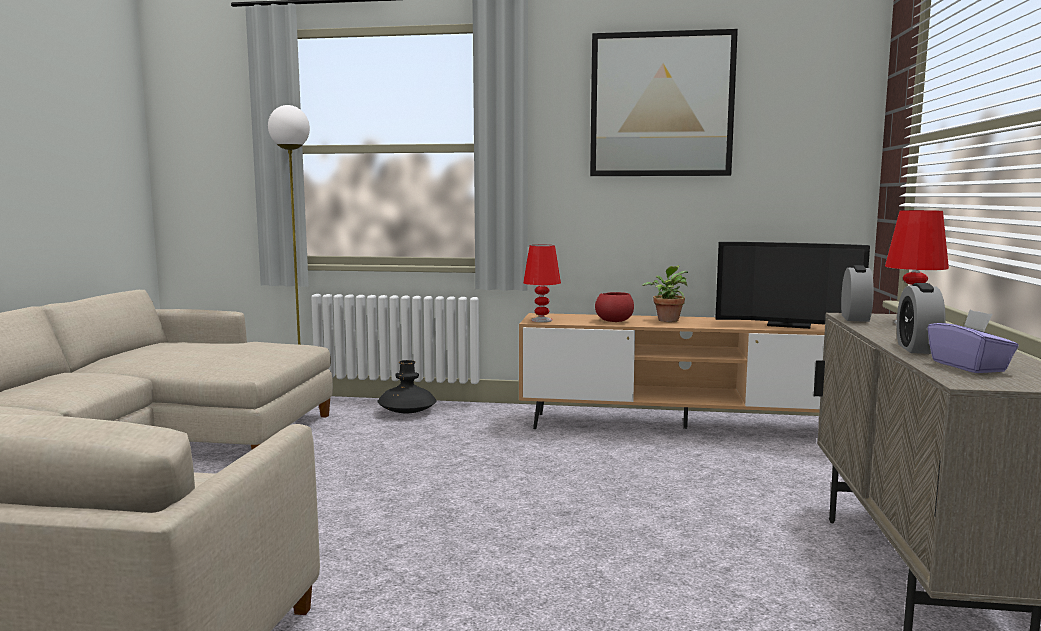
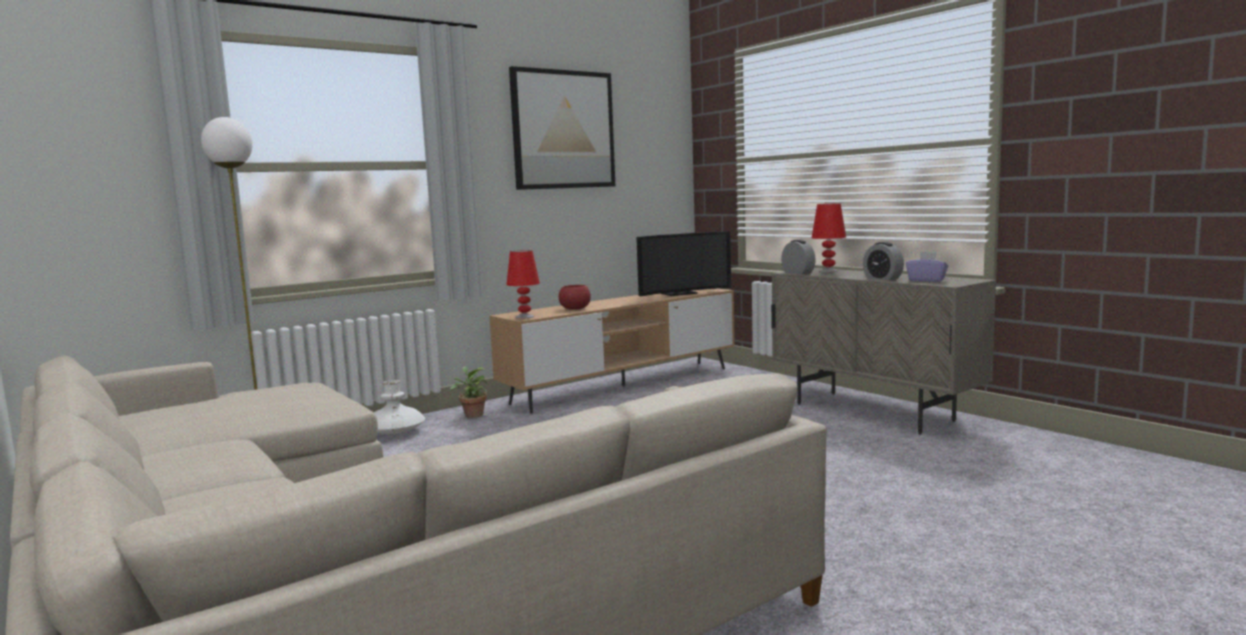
camera: 45 degrees left, 0 degrees up
(407, 412) = (395, 432): black vase -> white vase
(667, 320) = (603, 302): potted plant -> potted plant (472, 414)

